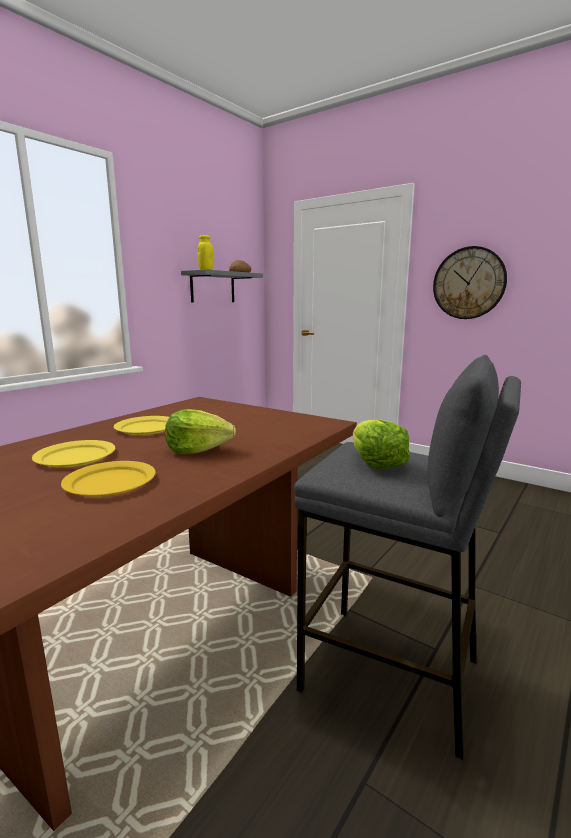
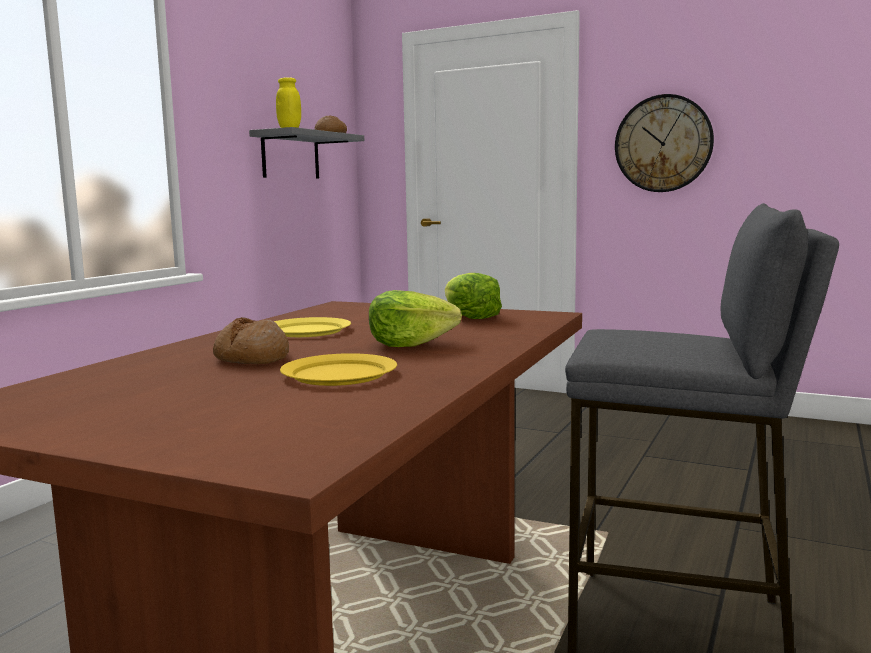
camera: 10 degrees left, 5 degrees down
(75, 457) = (251, 358): yellow plate -> bread
(376, 463) = (651, 339): lettuce -> lettuce (470, 317)

